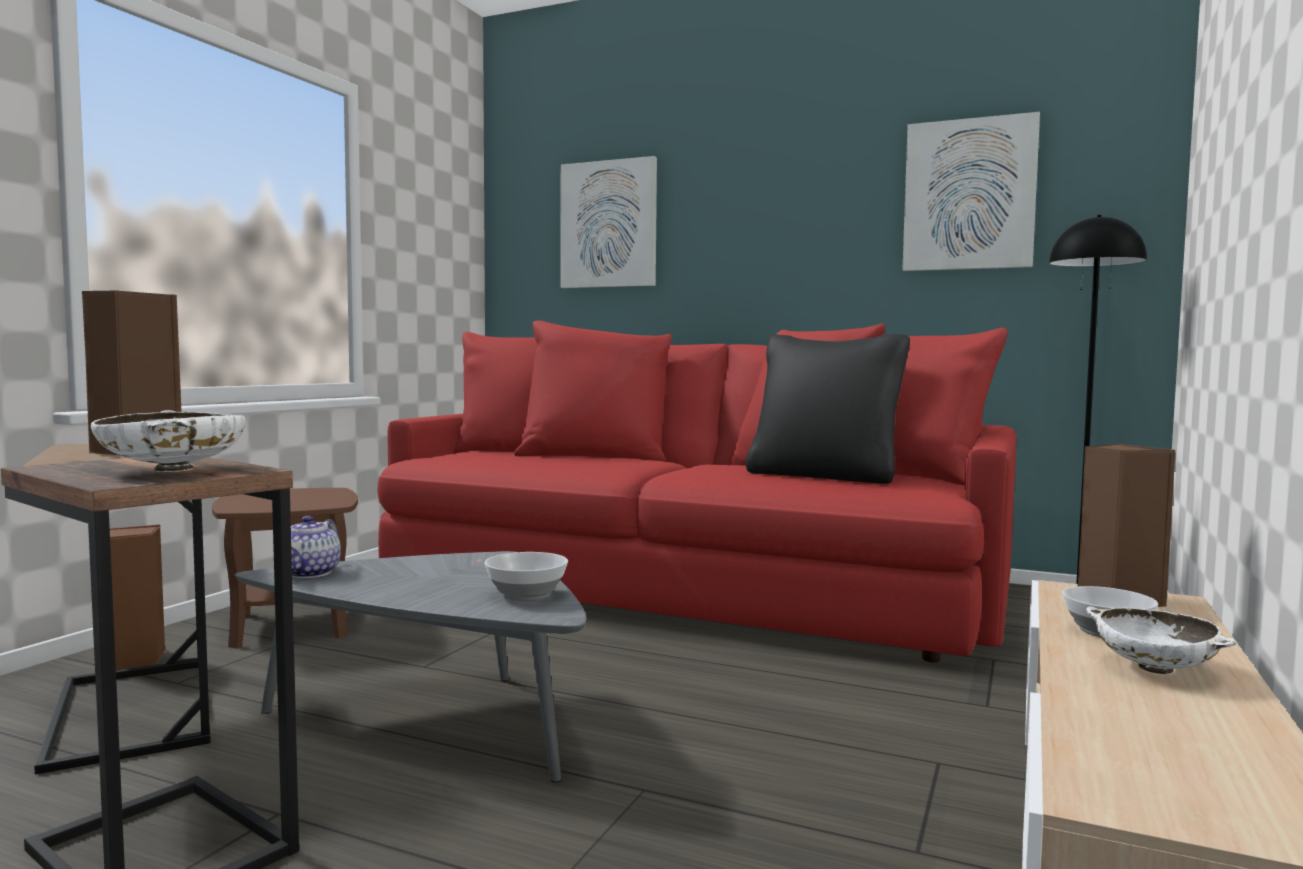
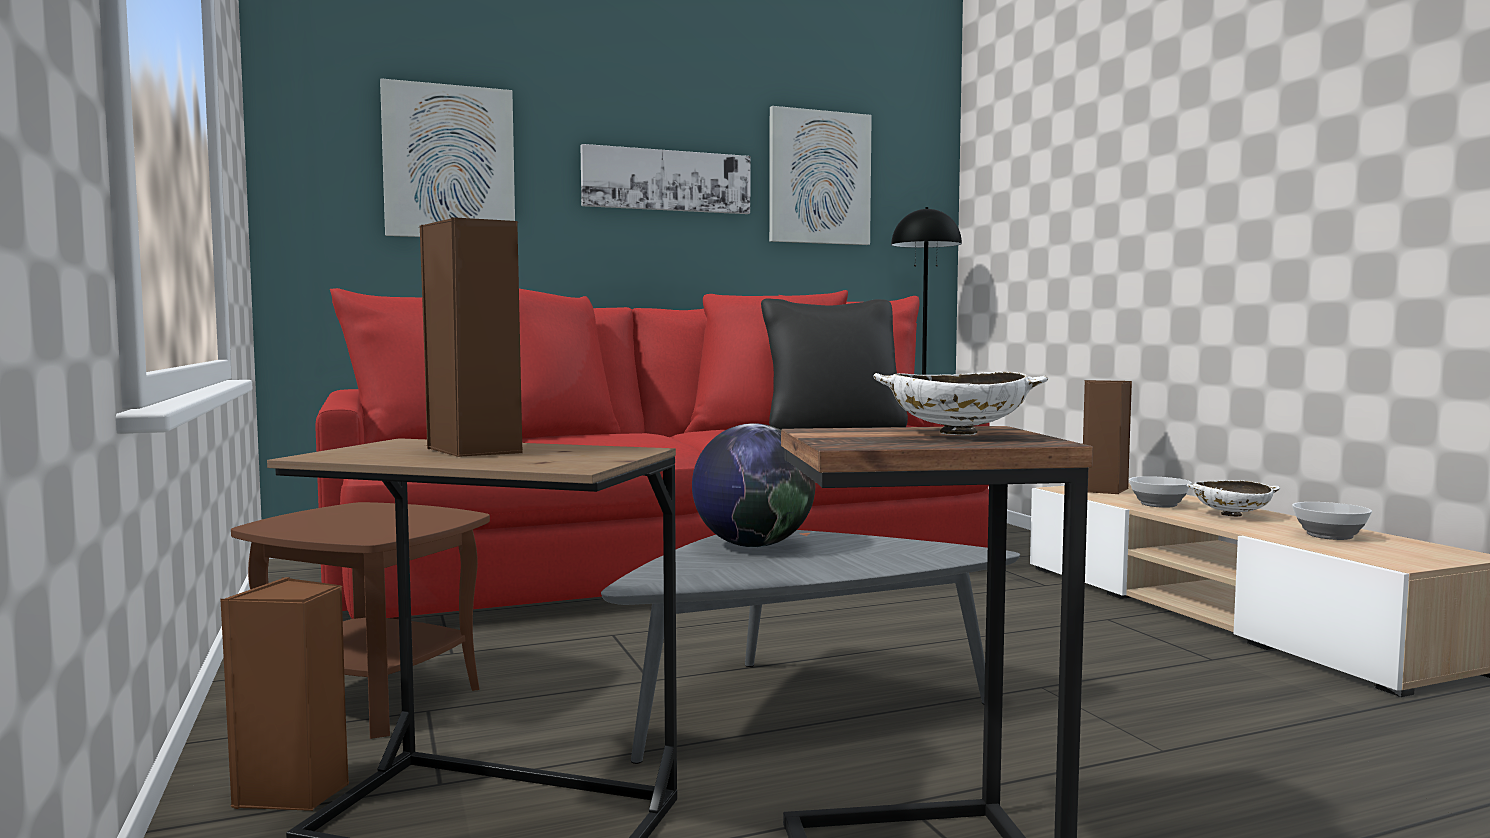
camera: 45 degrees left, 0 degrees up
(310, 573) = (679, 576): teapot -> none
(447, 565) = (753, 545): none -> globe
(525, 594) = (909, 547): bowl -> bowl (1328, 536)
(792, 218) = (666, 181): none -> picture

